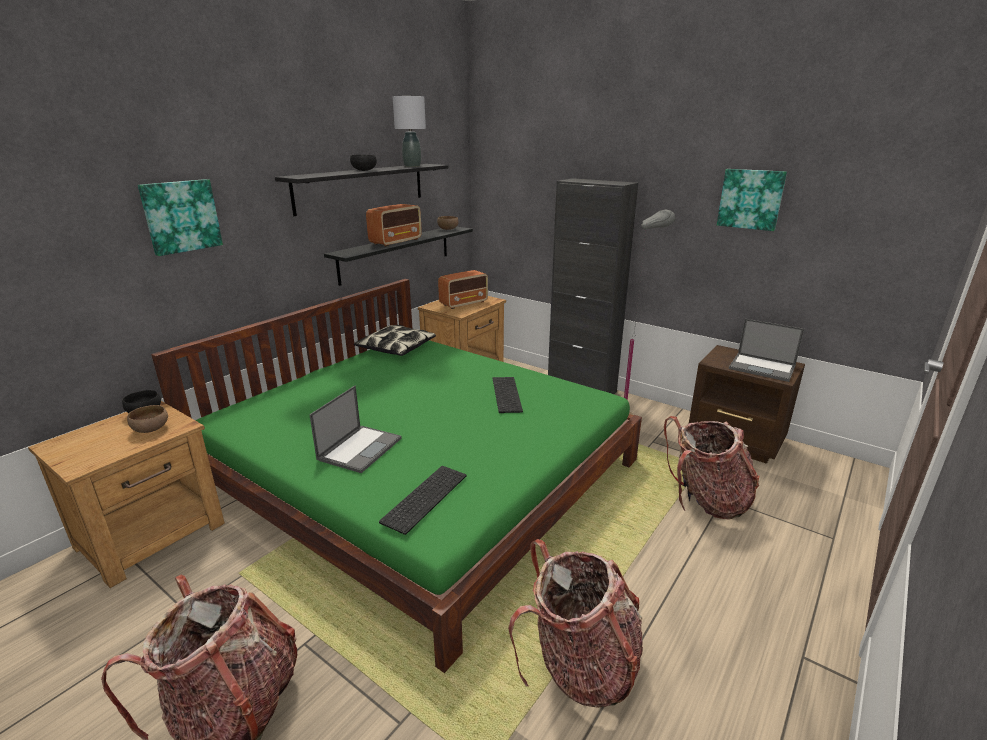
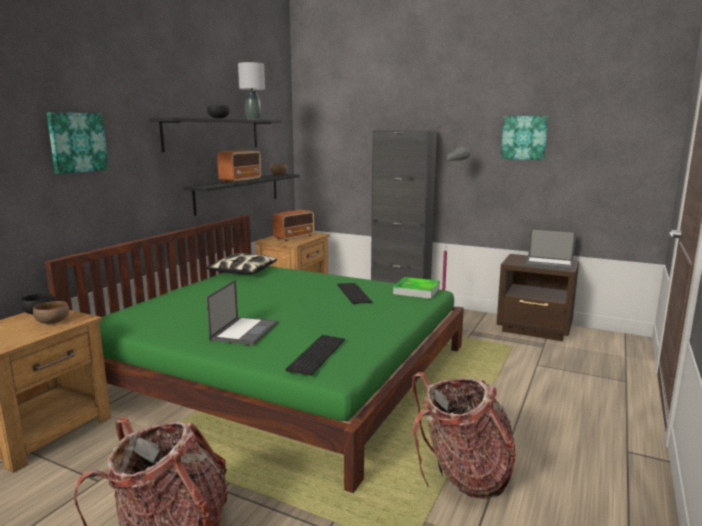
camera: 10 degrees left, 10 degrees down
(583, 396) = (416, 291): none -> tray
(706, 501) = (524, 367): backpack -> none

